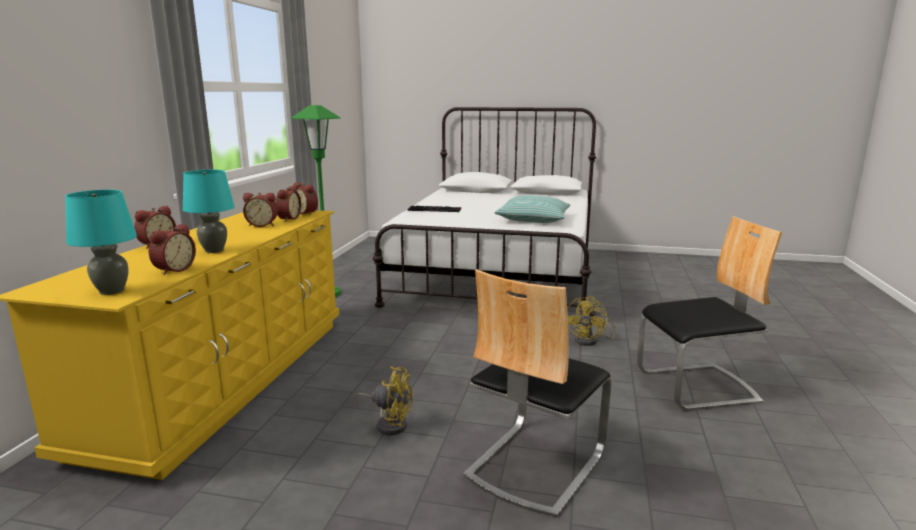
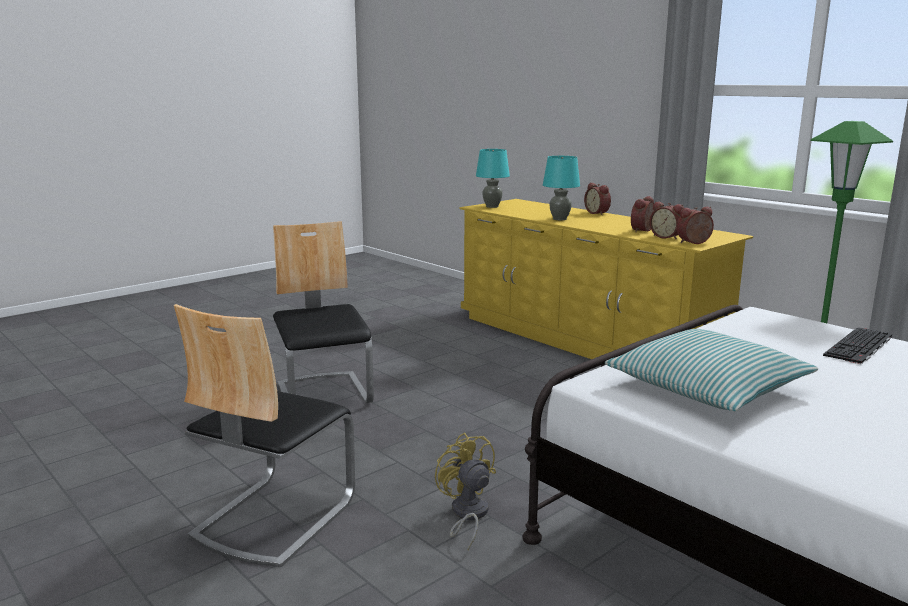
camera: 125 degrees right, 0 degrees up
(173, 270) = (519, 213): alarm clock -> none
(389, 423) = (444, 369): yellow fan -> none

